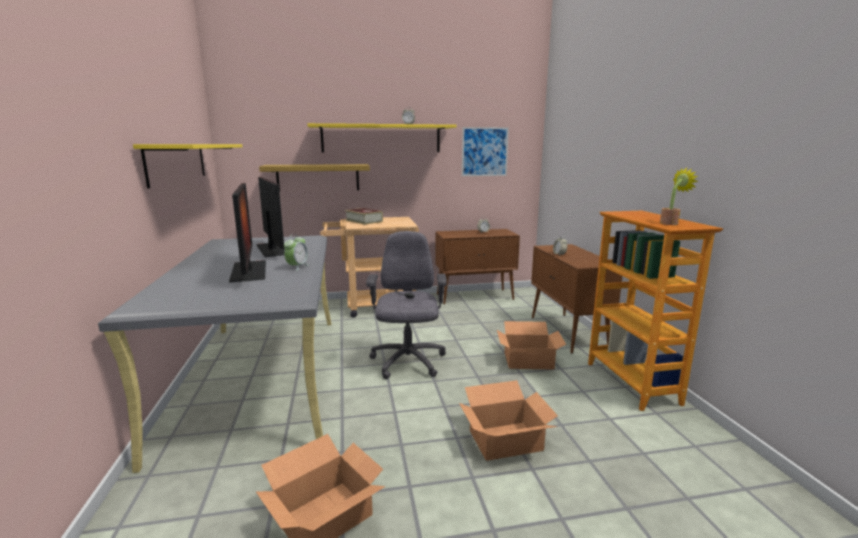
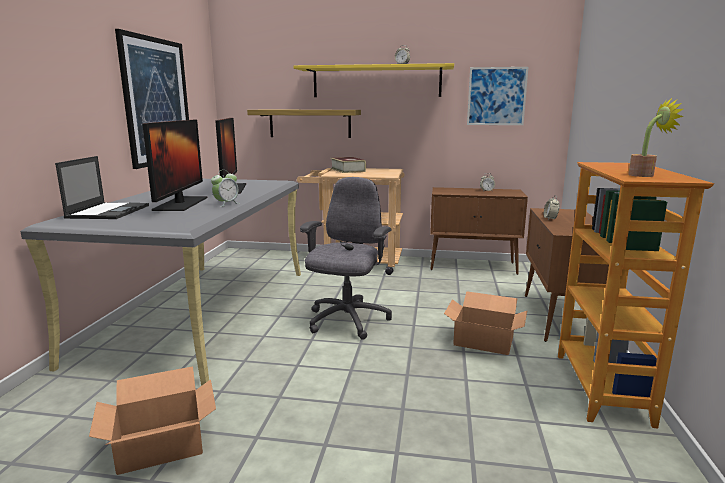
camera: 20 degrees right, 0 degrees up
(177, 162) = (157, 102): yellow shelf -> picture
(181, 288) = (109, 211): none -> laptop
(506, 441) = (390, 417): cardboard box -> none

